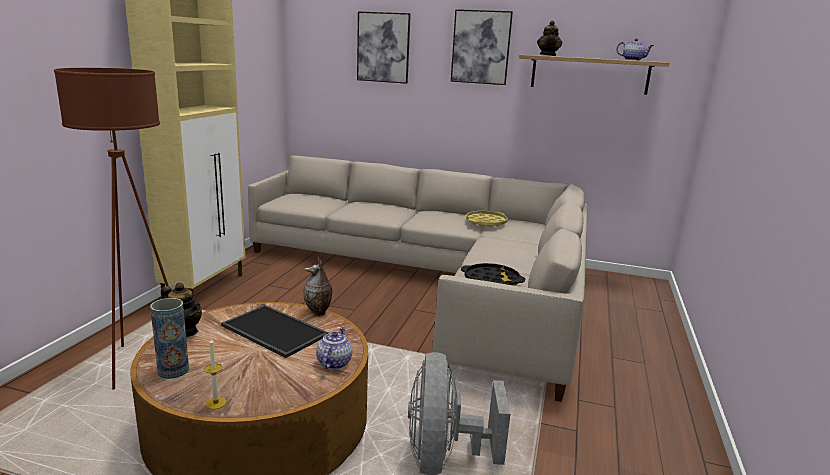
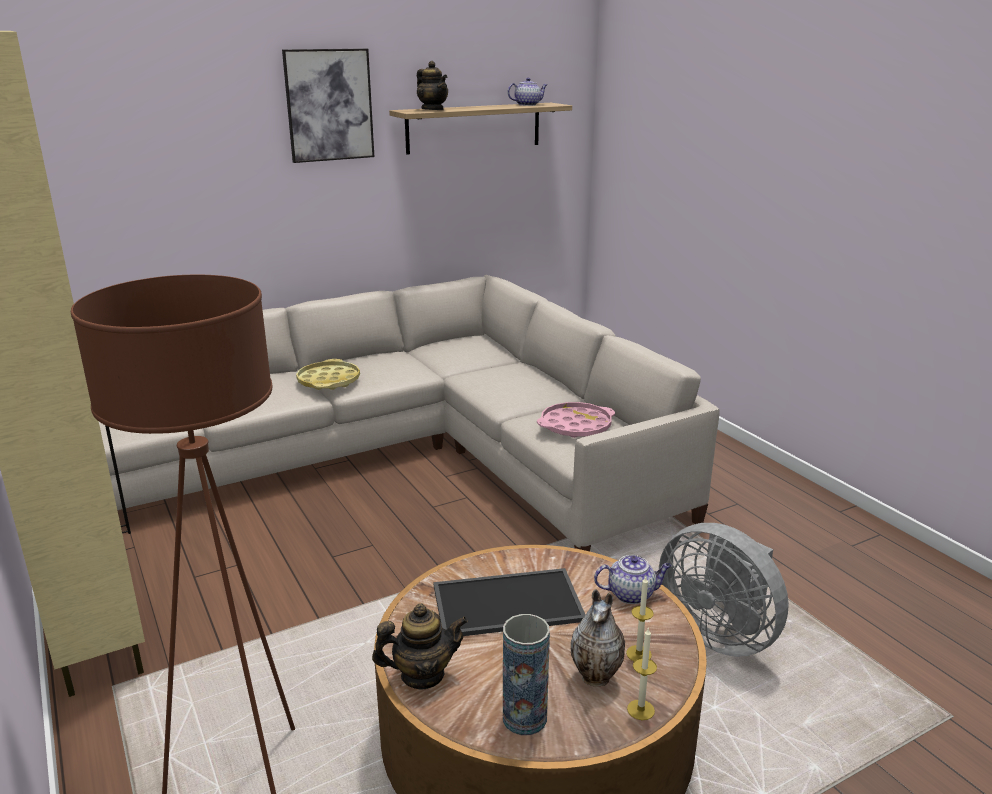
camera: 45 degrees left, 5 degrees up
(272, 385) = (638, 654): none -> candle
(318, 313) = (501, 555): vase -> vase (597, 677)
(334, 362) = (631, 594): teapot -> teapot turned 120 degrees clockwise
(383, 47) = (166, 121): picture -> none
(486, 222) = (423, 356): yellow tray -> yellow tray (329, 381)
(491, 281) = (575, 426): black tray -> pink tray

